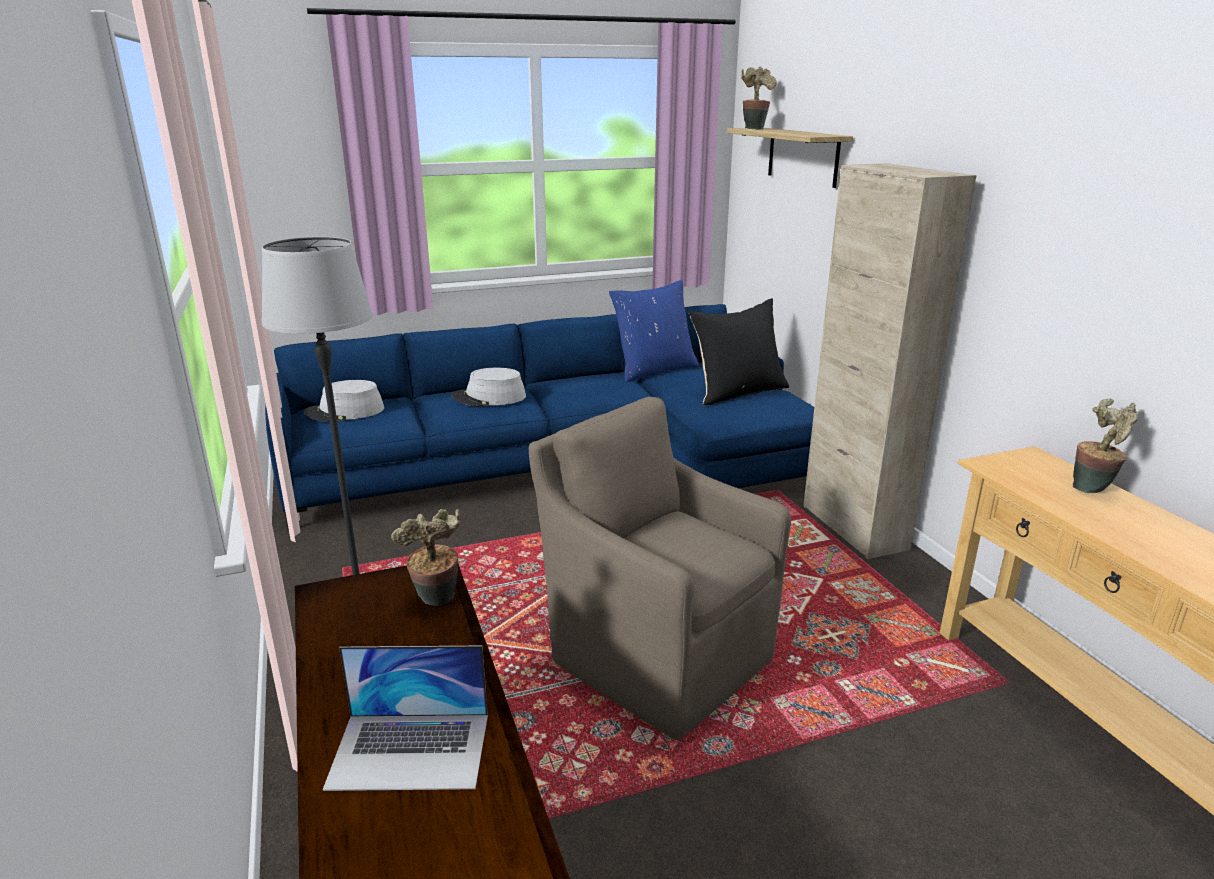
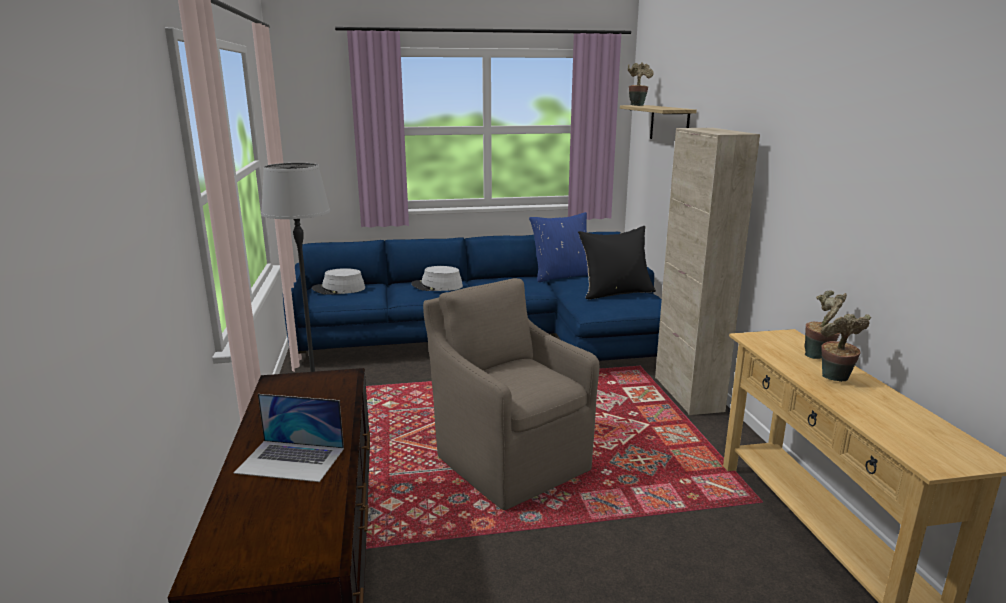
camera: 10 degrees right, 5 degrees down
(436, 601) = (341, 390): potted plant -> potted plant (836, 379)

